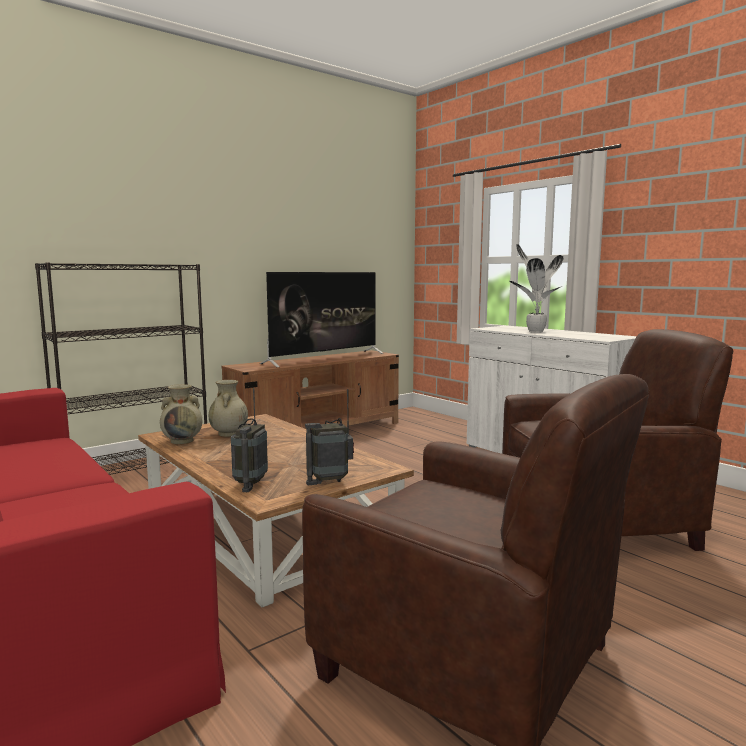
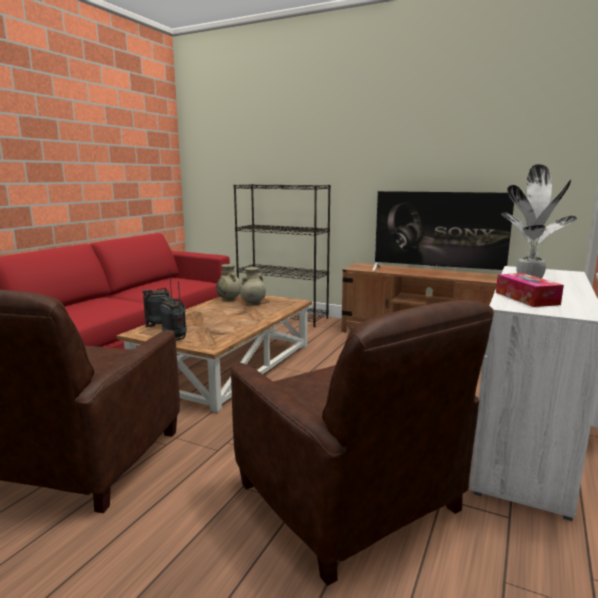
camera: 65 degrees right, 5 degrees up
(584, 336) = (526, 298): none -> tissue box

